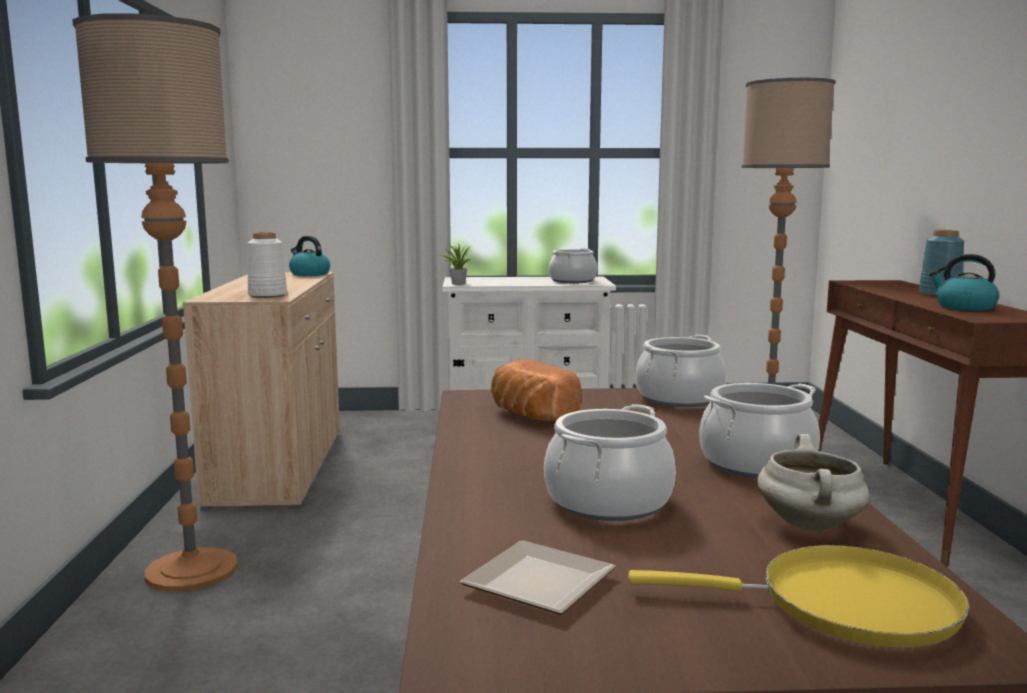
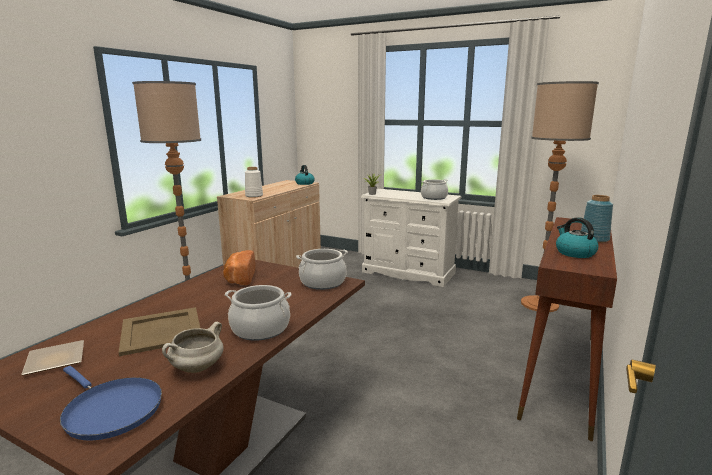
camera: 30 degrees right, 5 degrees up
(609, 501) = (160, 331): cooking pot -> beige tray
(844, 605) = (110, 410): yellow frying pan -> blue frying pan

